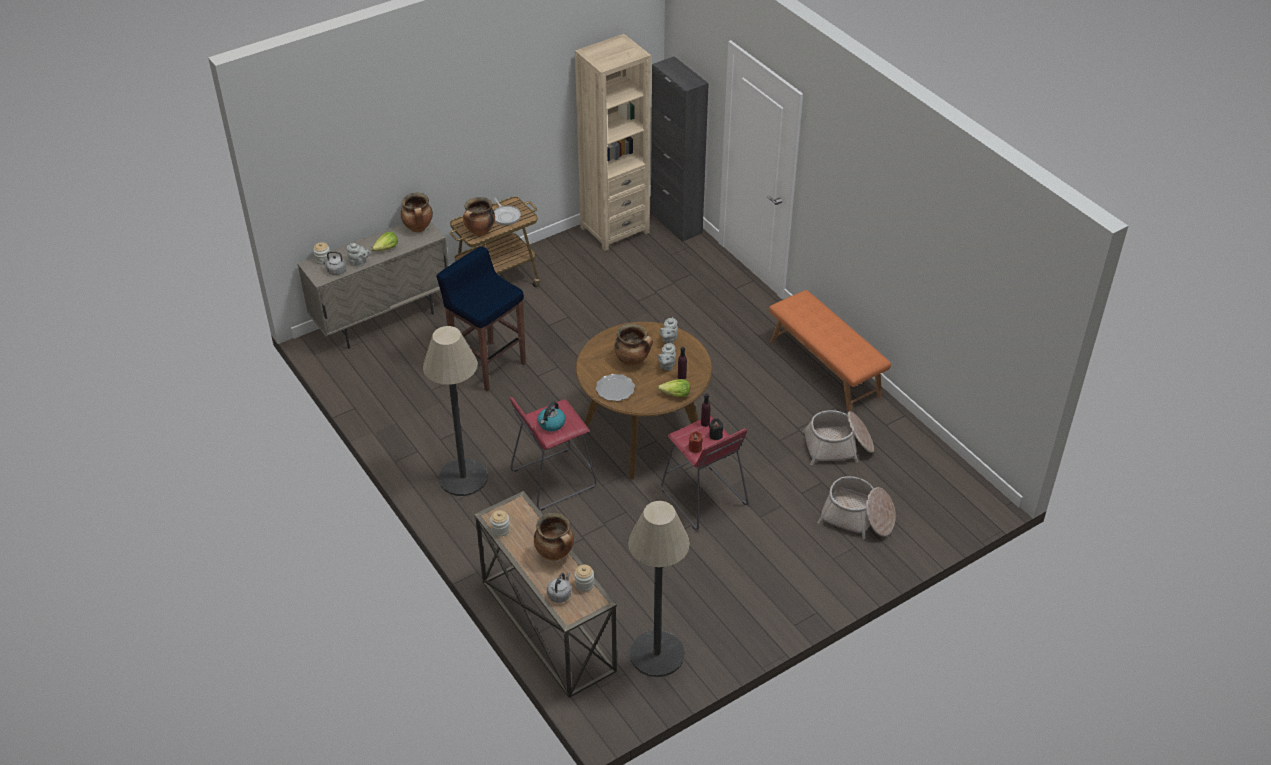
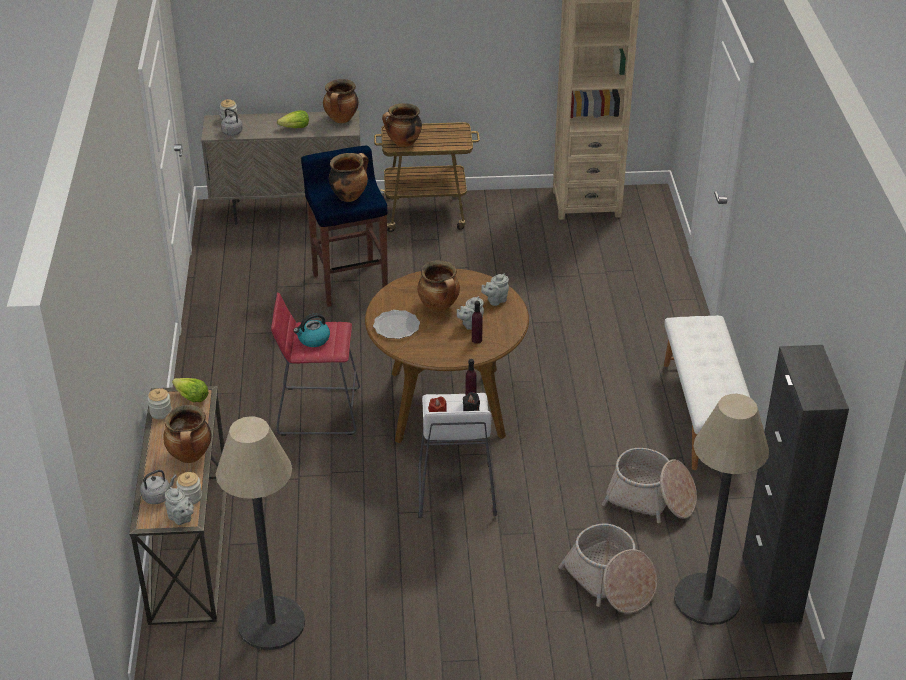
camera: 30 degrees right, 5 degrees down
(359, 263) = (259, 132): grey teapot -> grey teapot (181, 518)
(463, 477) = (235, 376): floor lamp -> floor lamp (707, 599)
(488, 294) = (349, 196): none -> cooking pot
(505, 216) = (441, 137): frying pan -> none
(675, 395) = (454, 354): lettuce -> lettuce (191, 397)
(676, 223) = (658, 217): black cabinet -> black cabinet (771, 588)
(703, 498) = (455, 490): red stool -> white stool
(825, 368) = (704, 413): orange bench -> white bench

